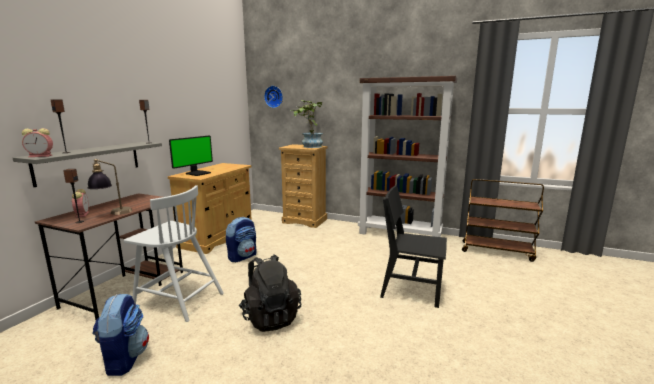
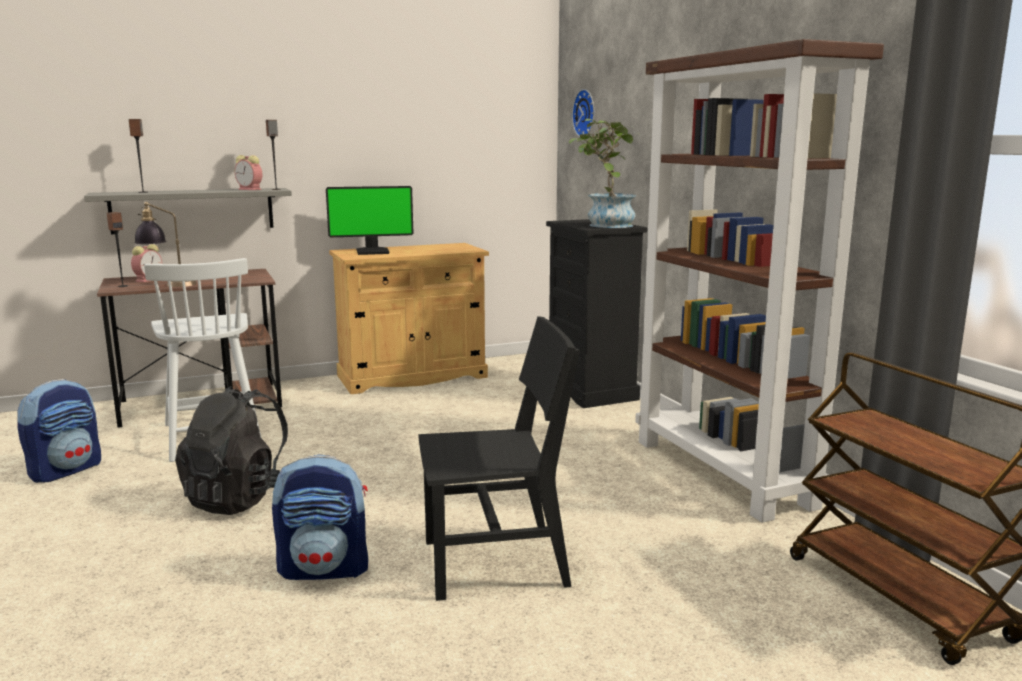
camera: 45 degrees right, 0 degrees up
(41, 156) = (107, 193): alarm clock -> alarm clock (250, 189)
(242, 256) = (381, 413): backpack -> backpack (325, 569)
(305, 221) = (591, 391): beige dresser -> black dresser
(411, 290) = (495, 563): black chair -> black chair turned 105 degrees clockwise

